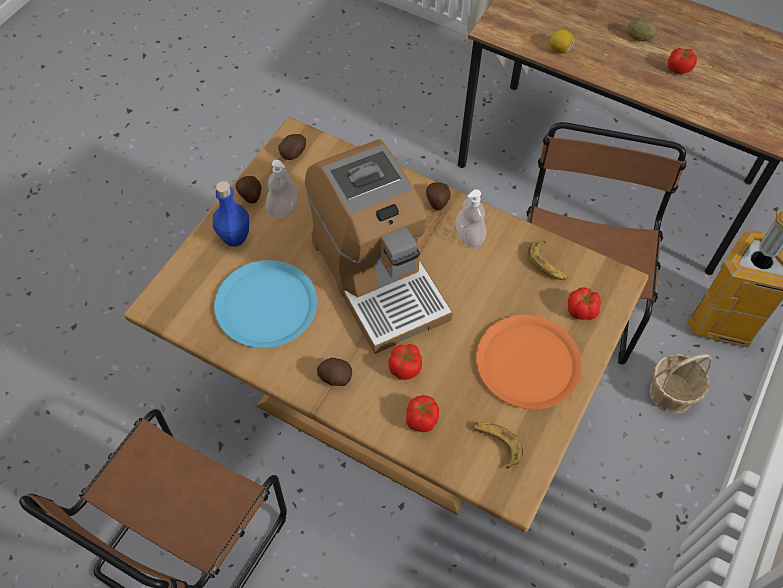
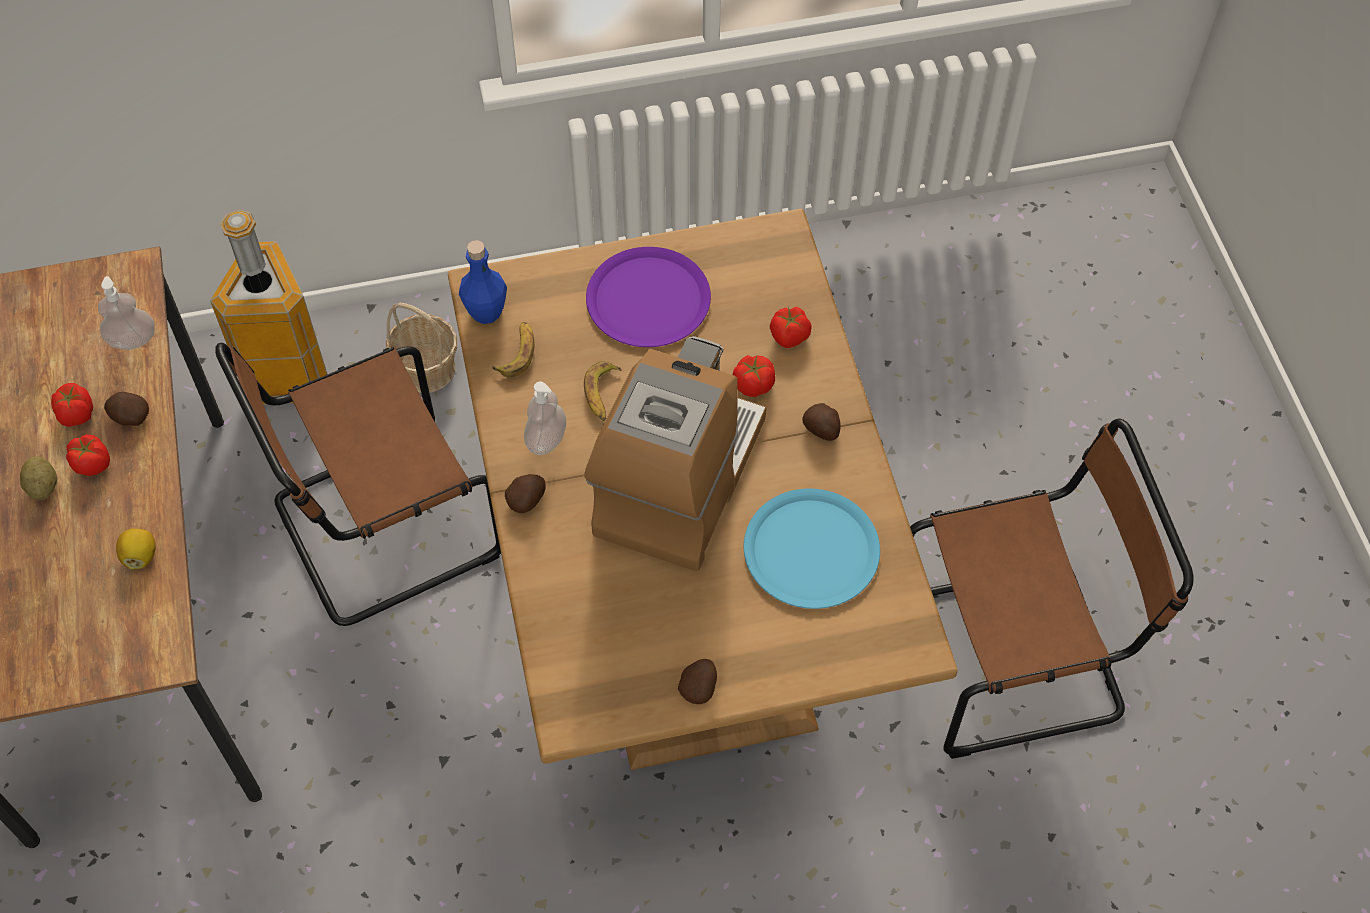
camera: 130 degrees left, 0 degrees up
(234, 237) = (766, 652): blue bottle -> blue bottle (486, 312)
(283, 208) = (682, 639): soap dispenser -> soap dispenser (132, 340)
(294, 153) = (595, 697): potato -> potato (130, 417)
(496, 444) = (753, 270): banana -> banana (602, 395)
(528, 362) = (648, 299): orange plate -> purple plate
(581, 311) = (547, 294): tomato -> tomato (93, 464)

